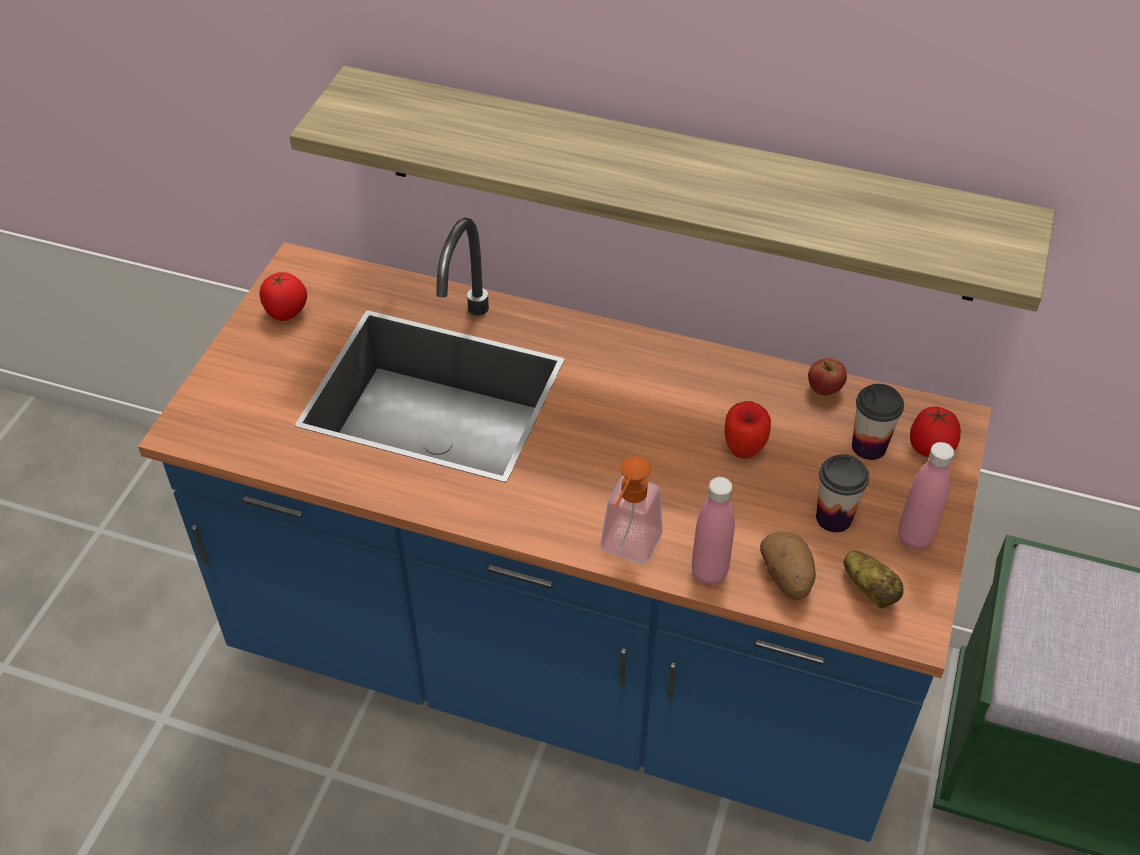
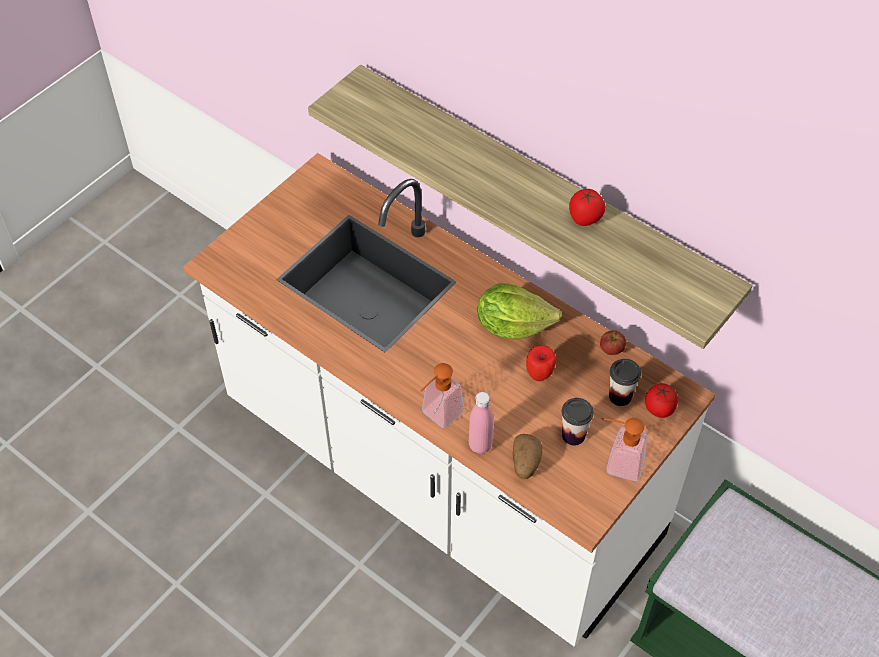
camera: 20 degrees right, 5 degrees up
(287, 313) = (300, 203): tomato -> tomato (585, 219)
(570, 665) = (439, 473): blue counter -> white counter
(672, 395) = (512, 325): none -> lettuce
(870, 589) = (572, 486): potato -> none
(914, 538) = (617, 463): pink bottle -> soap dispenser

